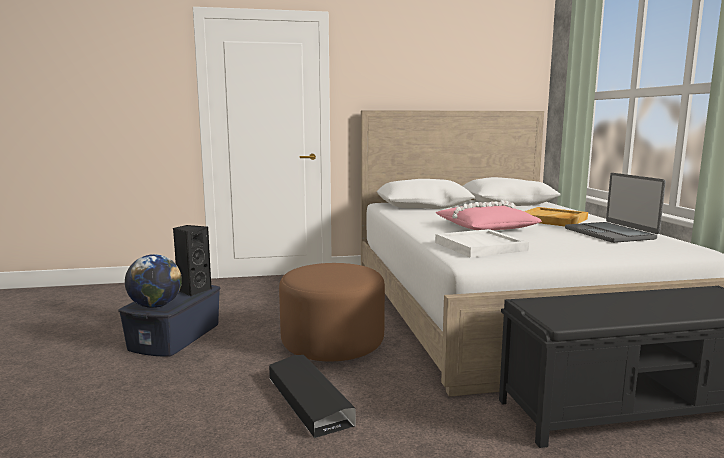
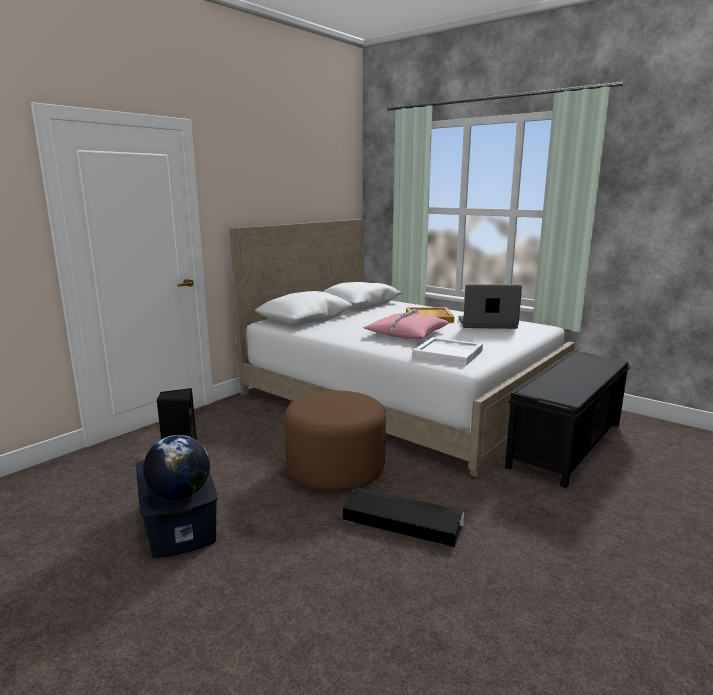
camera: 40 degrees left, 5 degrees up
(610, 233) = (487, 324): laptop -> laptop turned 150 degrees clockwise

